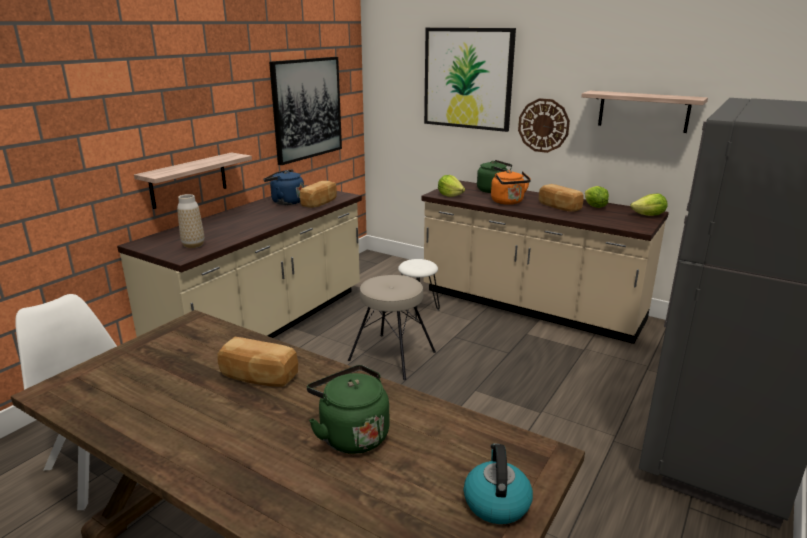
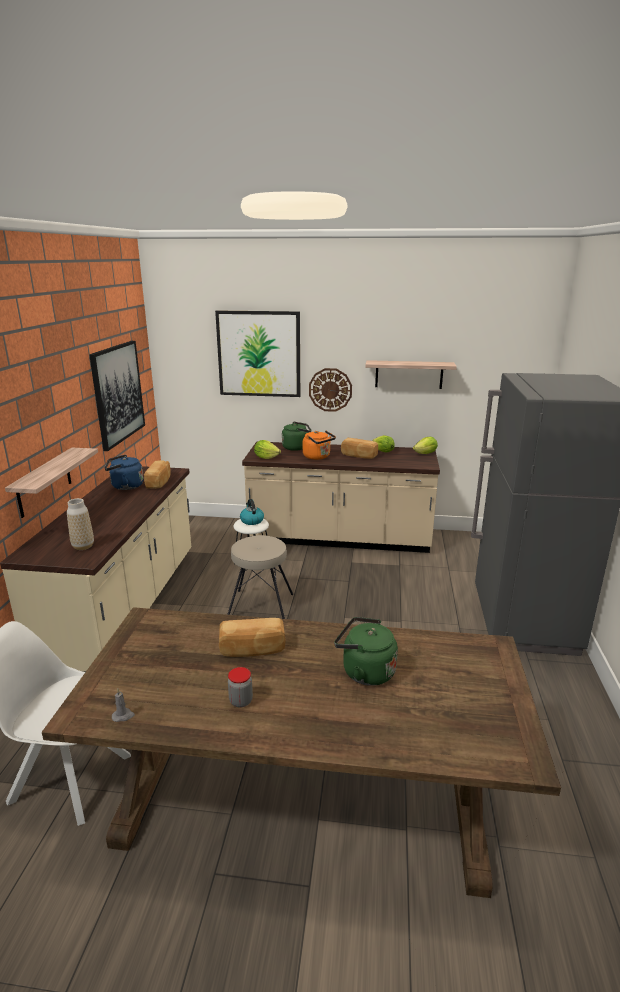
camera: 25 degrees left, 0 degrees up
(83, 403) = (123, 716): none -> grey candle
(194, 424) = (241, 701): none -> jar
(496, 502) = (492, 685): kettle -> kettle (251, 520)

